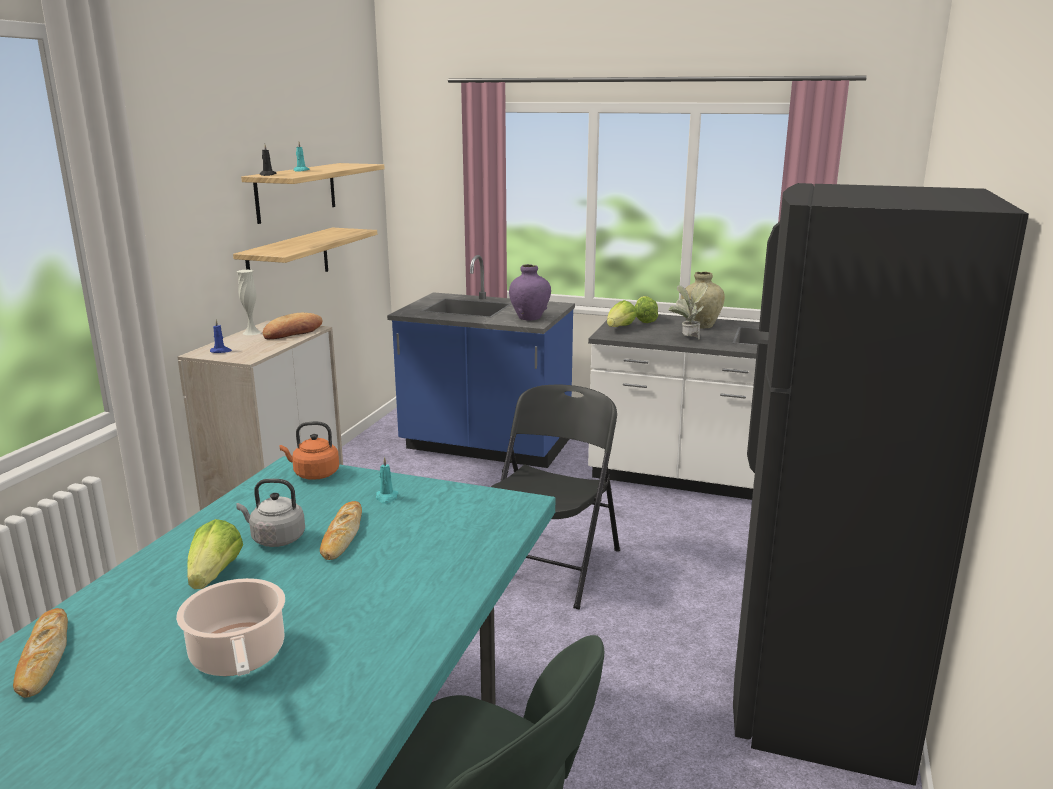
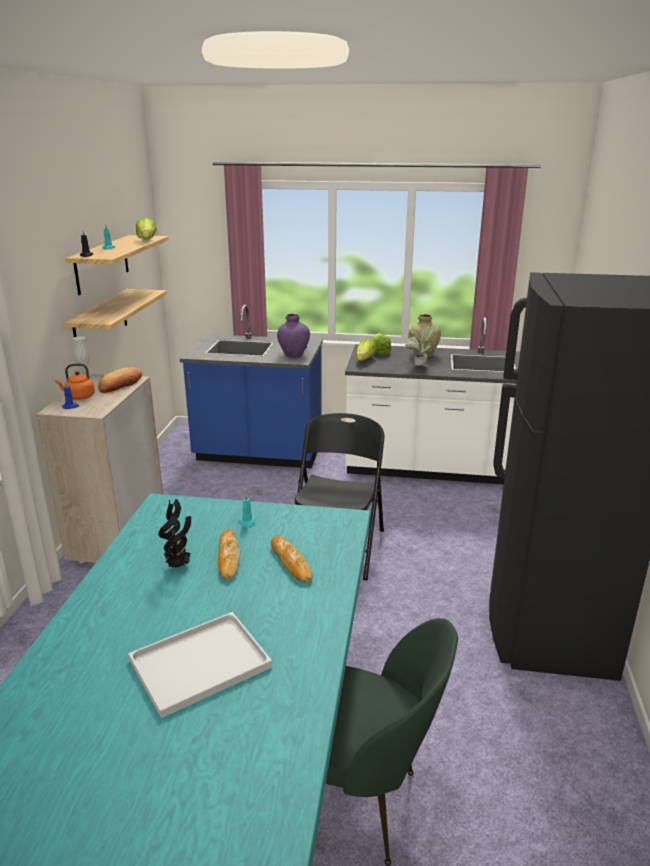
camera: 10 degrees left, 5 degrees up
(43, 658) = (49, 684): bread -> bread (291, 562)
(215, 575) = (147, 601): lettuce -> lettuce (147, 240)
(238, 657) = (198, 665): cooking pot -> white tray
(275, 539) = (179, 566): grey kettle -> potted plant
(314, 474) = (182, 507): orange kettle -> orange kettle (79, 397)

